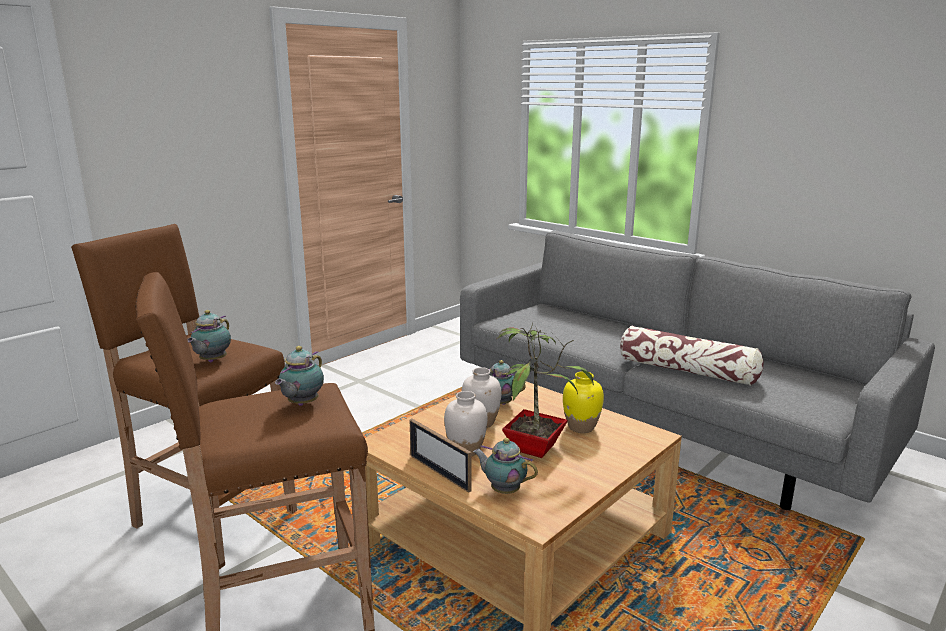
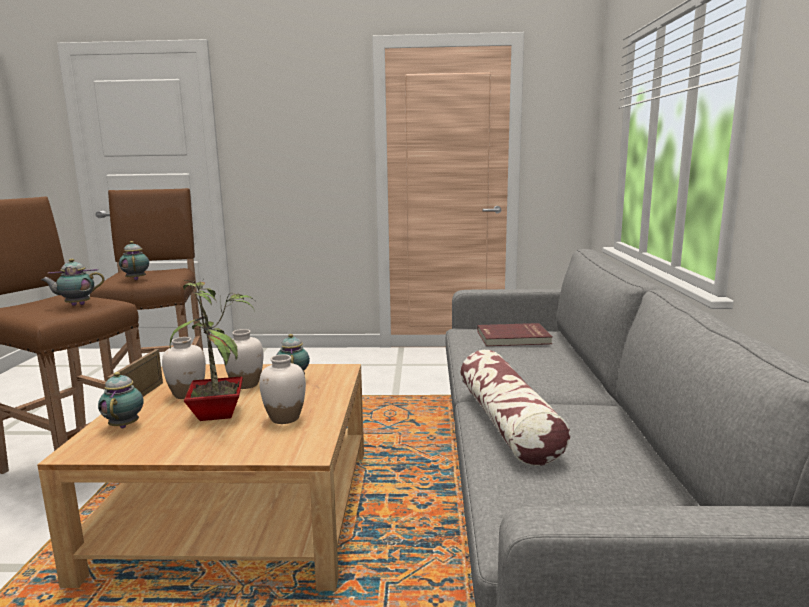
camera: 50 degrees right, 5 degrees down
(212, 361) = (136, 279): teapot -> teapot turned 90 degrees clockwise
(543, 317) = (513, 338): none -> red book
(581, 427) = (285, 418): yellow vase -> white vase

